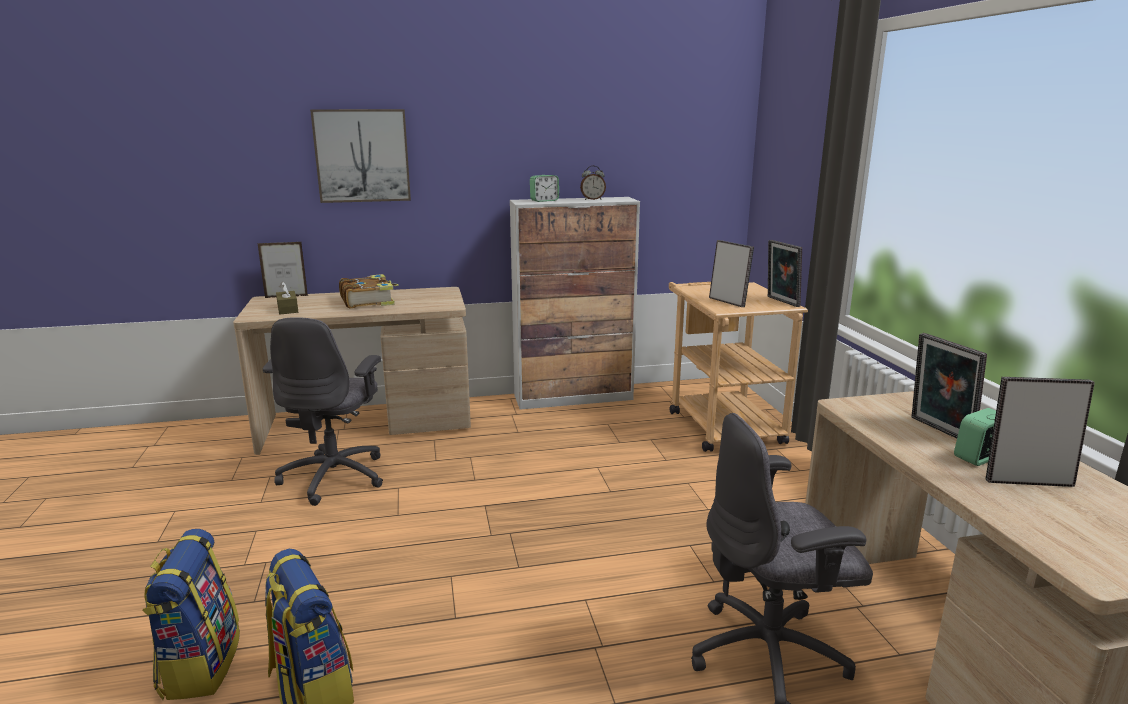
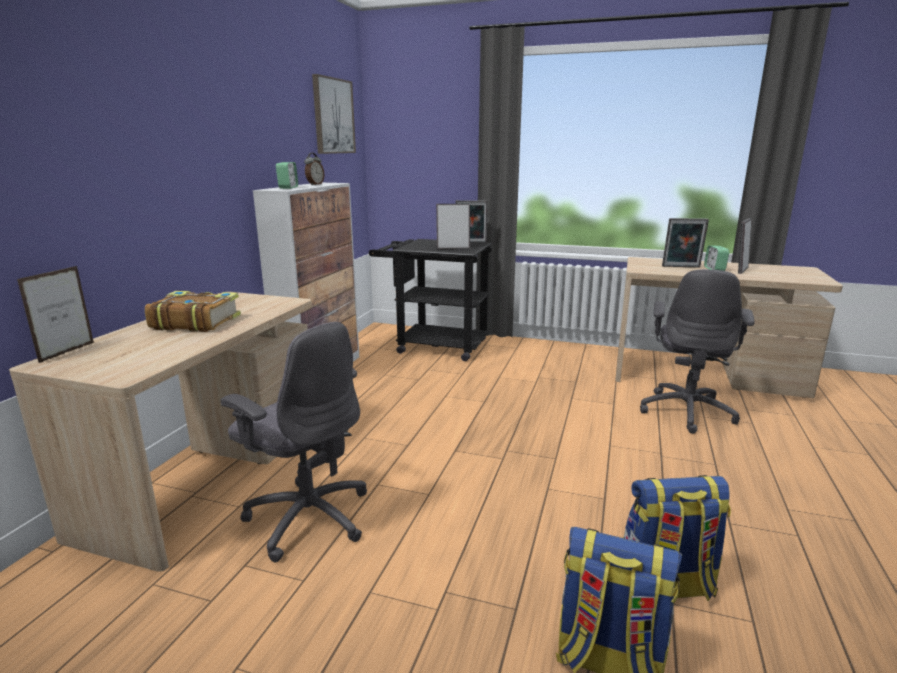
camera: 60 degrees left, 0 degrees up
(288, 309) = (135, 356): brown tissue box -> none
(362, 156) = (116, 140): picture -> picture (333, 116)
(720, 423) = (434, 345): beige cart -> black cart

